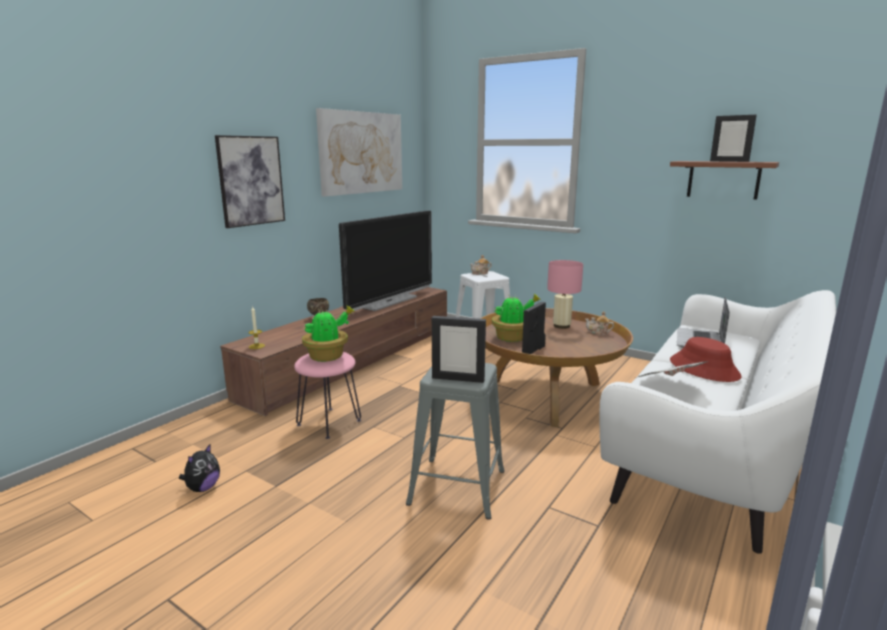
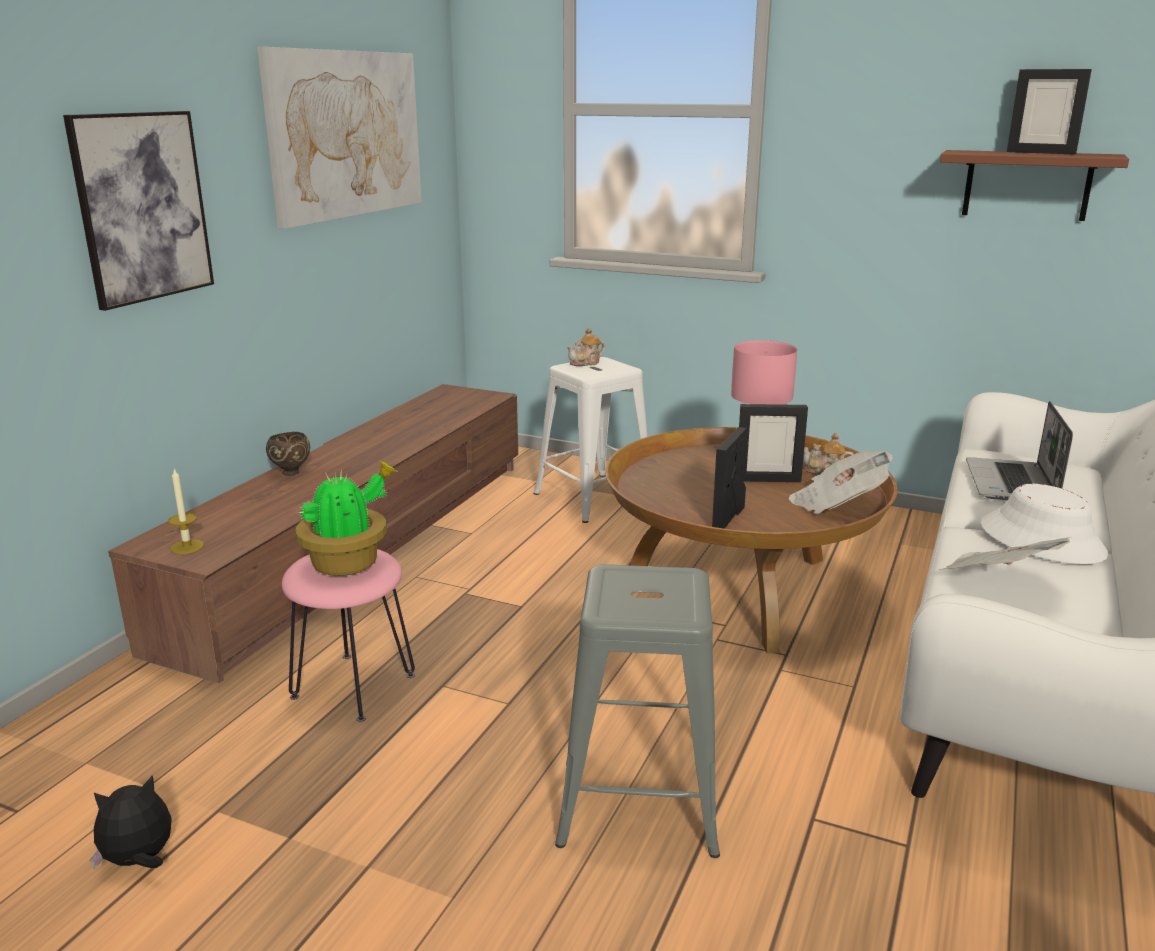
camera: 10 degrees left, 5 degrees up
(203, 488) = (139, 861): plush toy -> plush toy turned 135 degrees counterclockwise
(389, 302) = (416, 427): television -> none
(458, 378) = (651, 609): picture frame -> picture frame (767, 479)
(512, 338) = (680, 493): potted plant -> none
(597, 348) = (837, 504): none -> newspaper
(704, 368) = (1042, 539): red hat -> white hat

